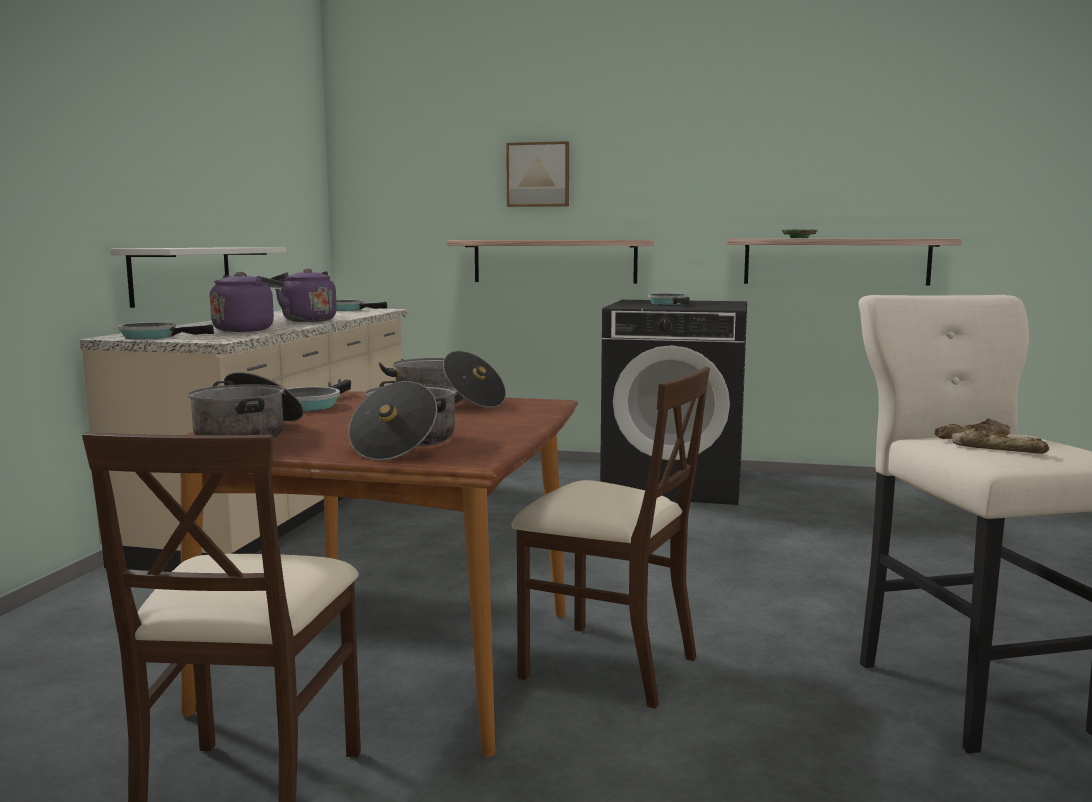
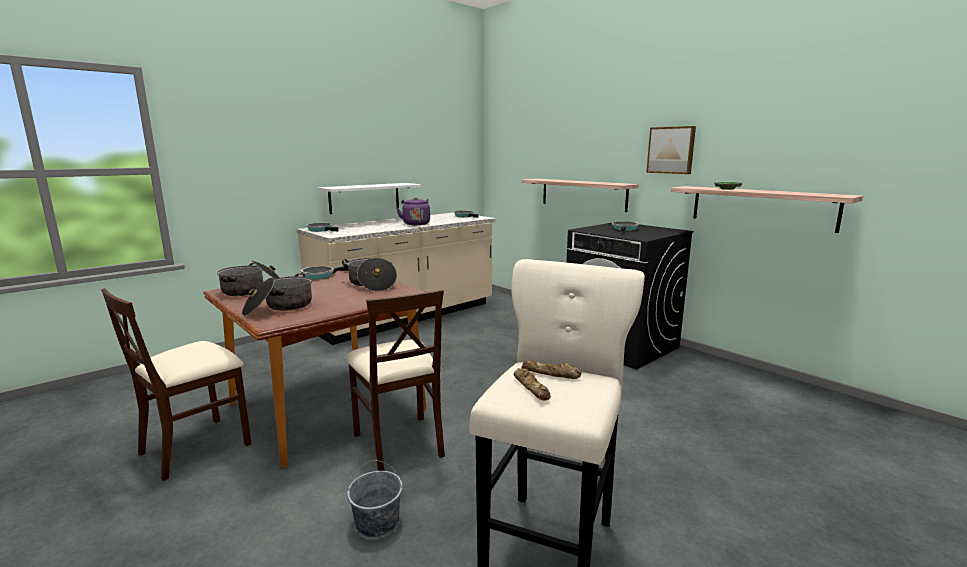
camera: 35 degrees right, 5 degrees up
(246, 330) = (368, 229): purple kettle -> none
(538, 174) = (577, 140): picture -> picture (671, 150)
(755, 755) = (376, 521): none -> grey bucket

